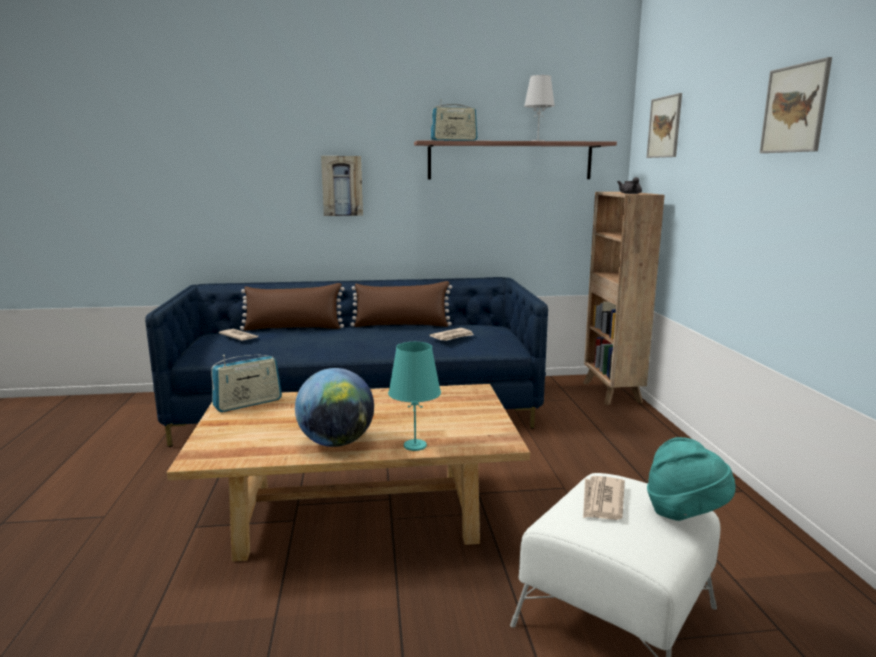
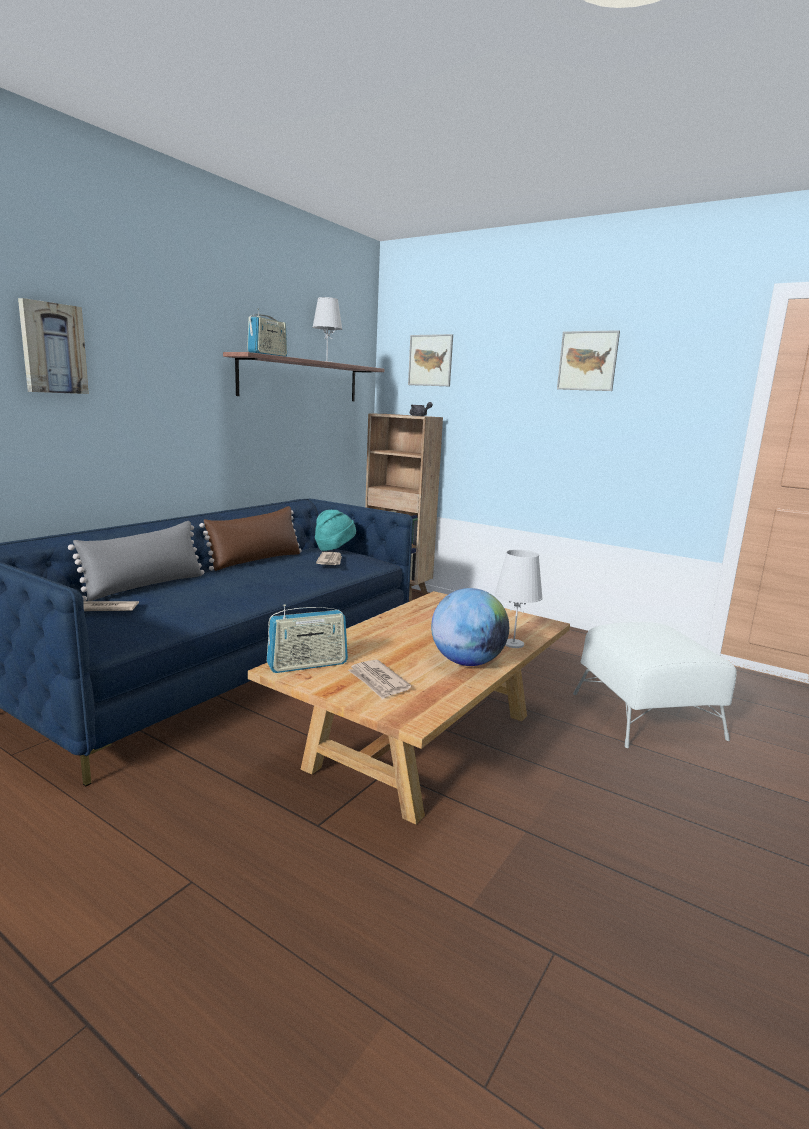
camera: 50 degrees left, 0 degrees up
(248, 403) = (307, 665): radio -> radio turned 60 degrees clockwise
(293, 328) = (145, 586): brown pillow -> grey pillow
(342, 186) = (151, 400): picture -> picture (52, 348)
(415, 445) = (513, 644): turquoise table lamp -> white table lamp
(602, 501) = (643, 637): newspaper -> newspaper (378, 681)
(685, 513) = (676, 629): turquoise hat -> turquoise hat (334, 549)

